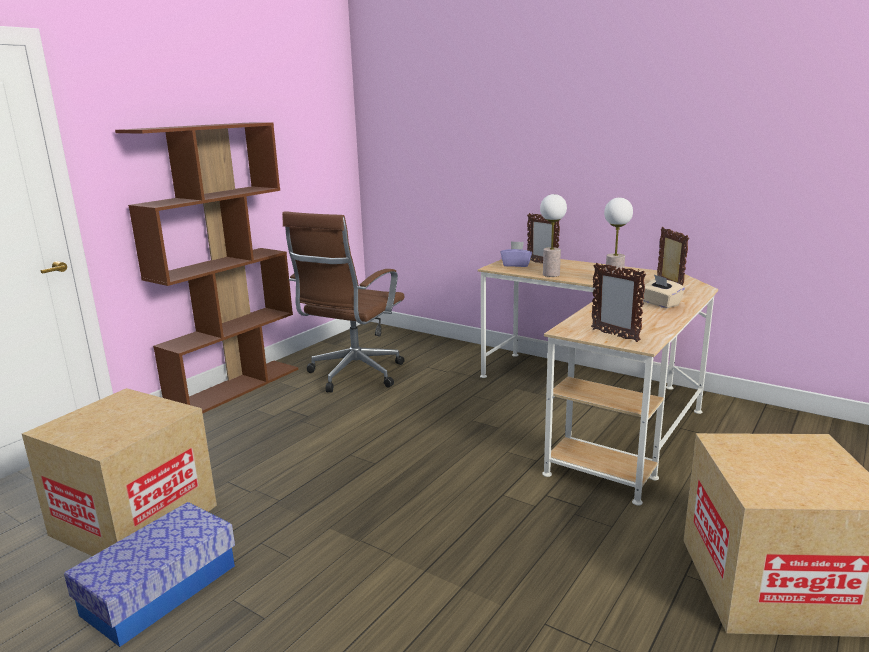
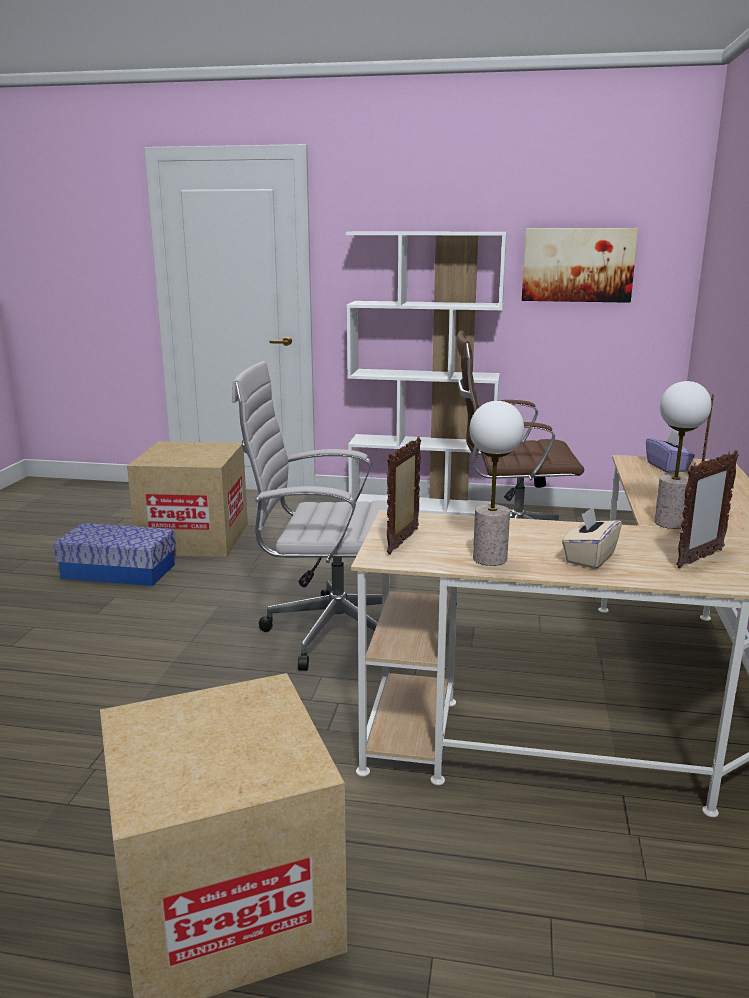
camera: 65 degrees right, 0 degrees up
(235, 387) = (422, 506): brown bookcase -> white bookcase
(294, 147) = (578, 265): none -> picture
(435, 478) = (329, 633): none -> white office chair
(551, 274) = (648, 488): table lamp -> table lamp (490, 558)

